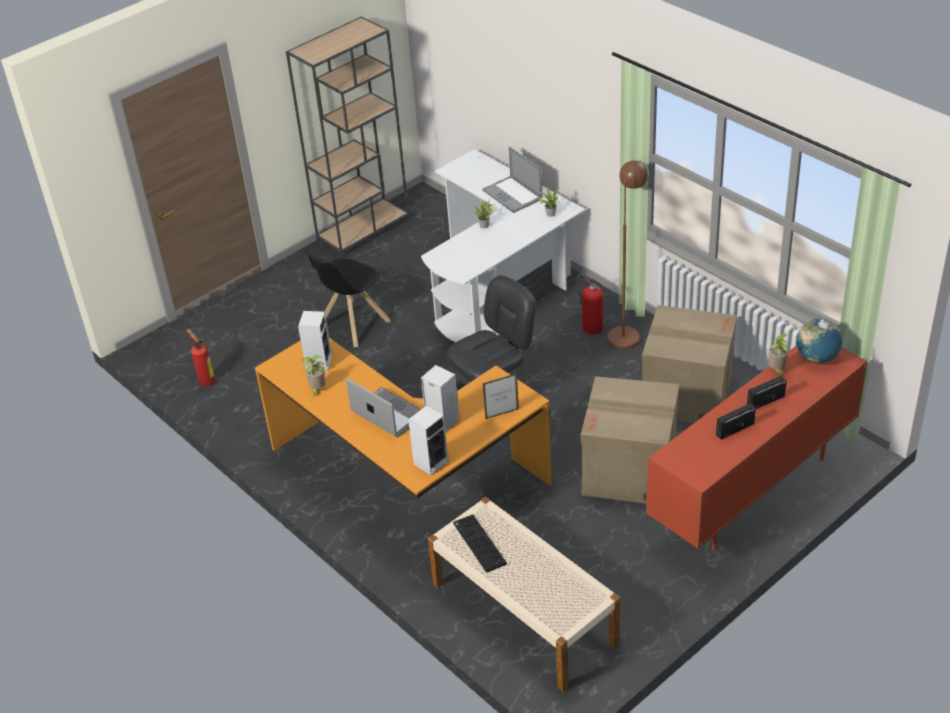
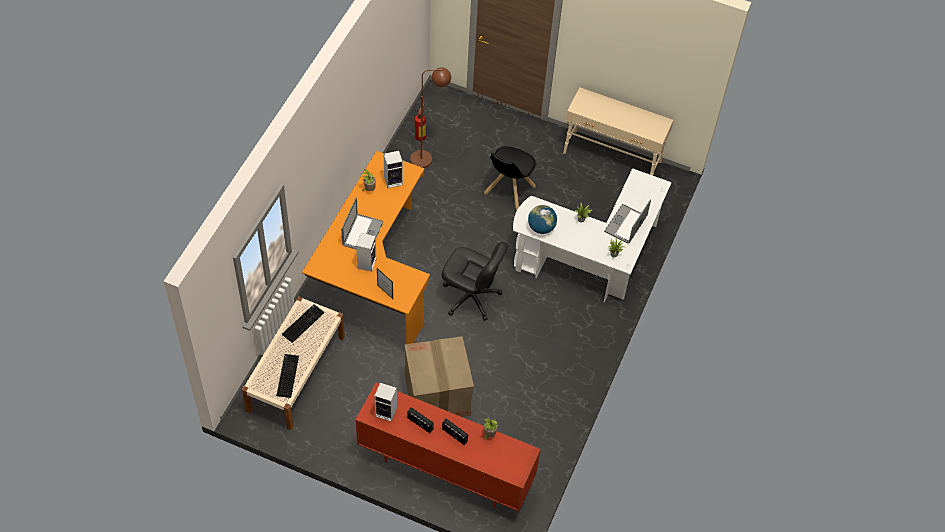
camera: 60 degrees right, 15 degrees up
(352, 325) = (509, 190): black chair -> black chair turned 75 degrees counterclockwise
(363, 230) = (612, 158): bookcase -> beige console table
(431, 461) = (330, 270): speaker -> speaker (387, 412)
(562, 584) = (287, 375): none -> keyboard
(591, 326) = (570, 329): fire extinguisher -> none
(626, 333) = (574, 353): brown floor lamp -> brown floor lamp (428, 160)
(686, 395) = (524, 408): cardboard box -> none
(816, 357) = (512, 456): globe -> globe (541, 227)

